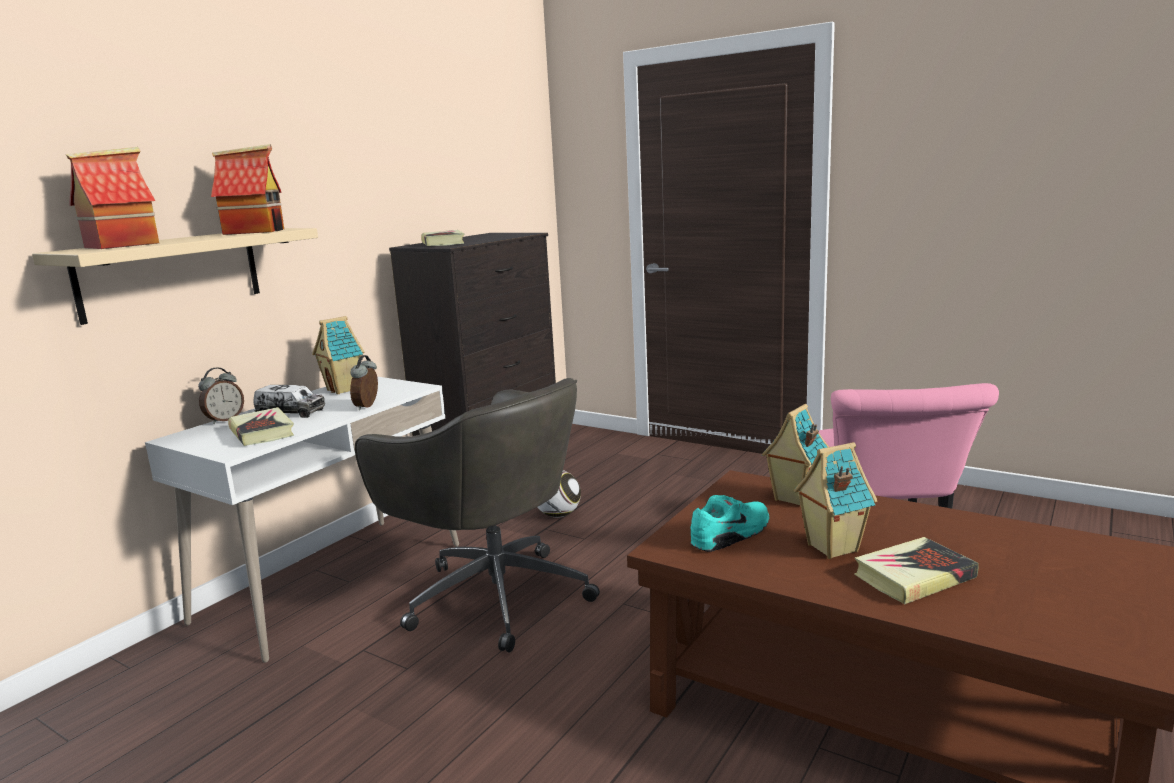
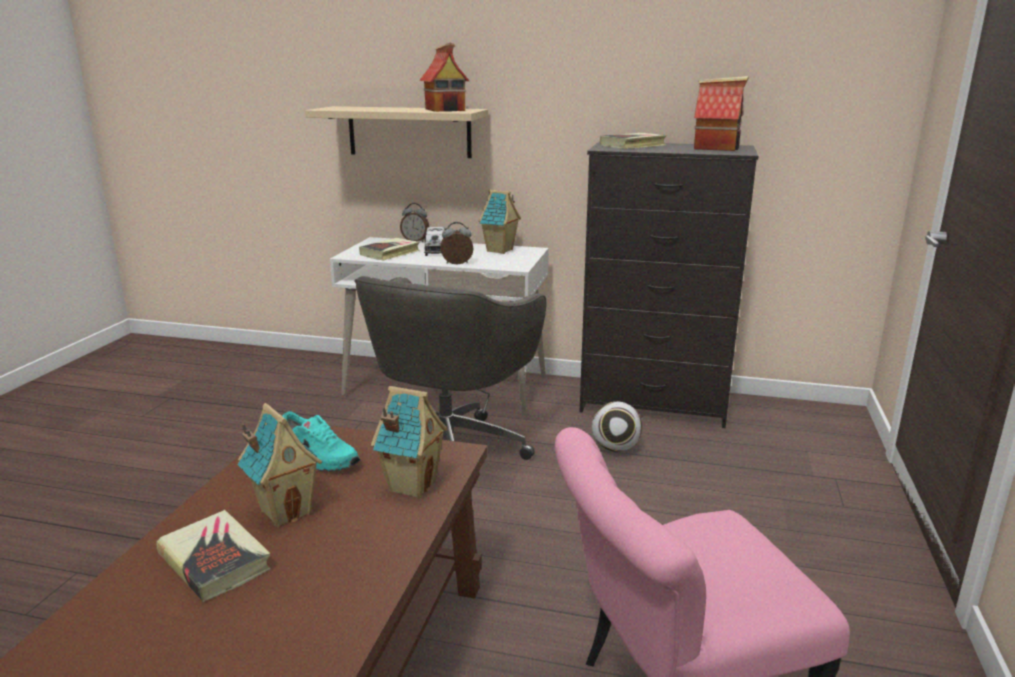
camera: 70 degrees right, 5 degrees up
(123, 245) = (359, 108): toy house -> toy house (717, 148)

